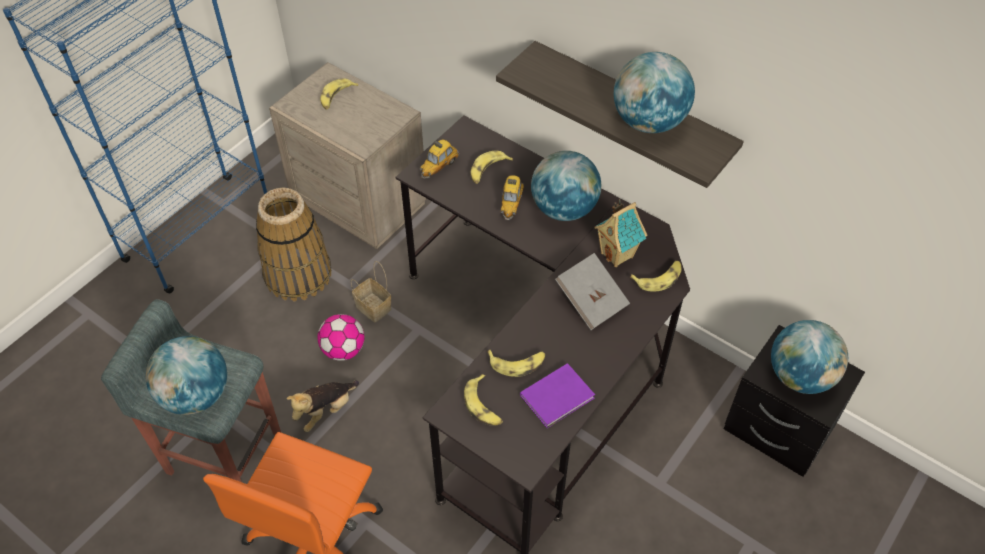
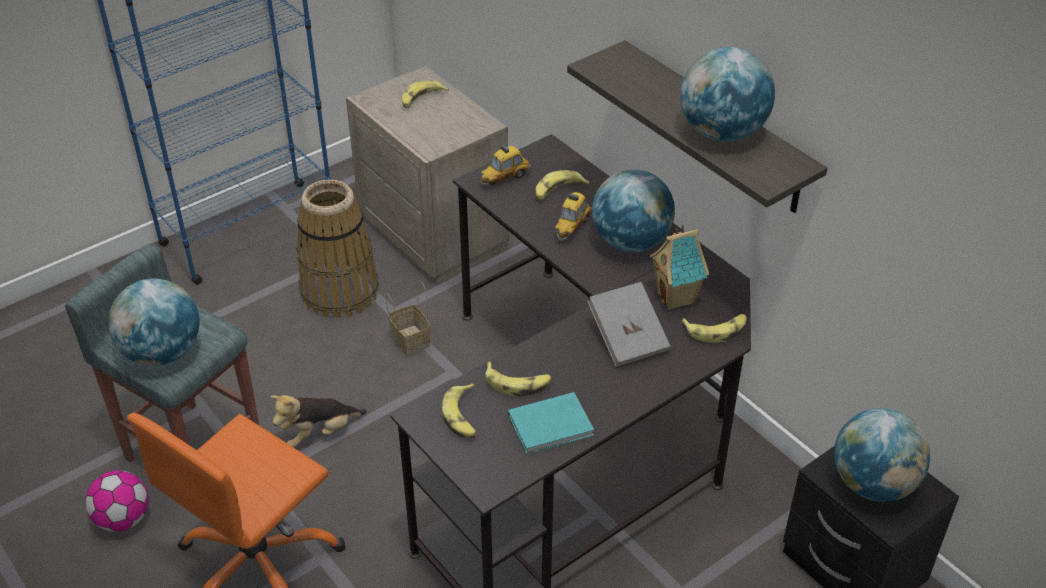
camera: 15 degrees right, 10 degrees down
(343, 350) = (362, 376): football -> football (123, 519)
(559, 397) = (553, 426): purple book -> turquoise book

